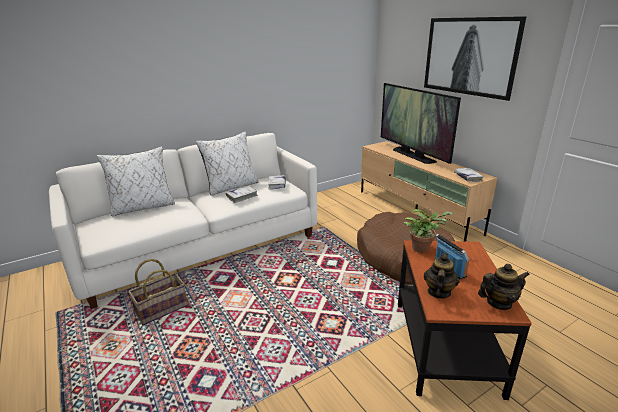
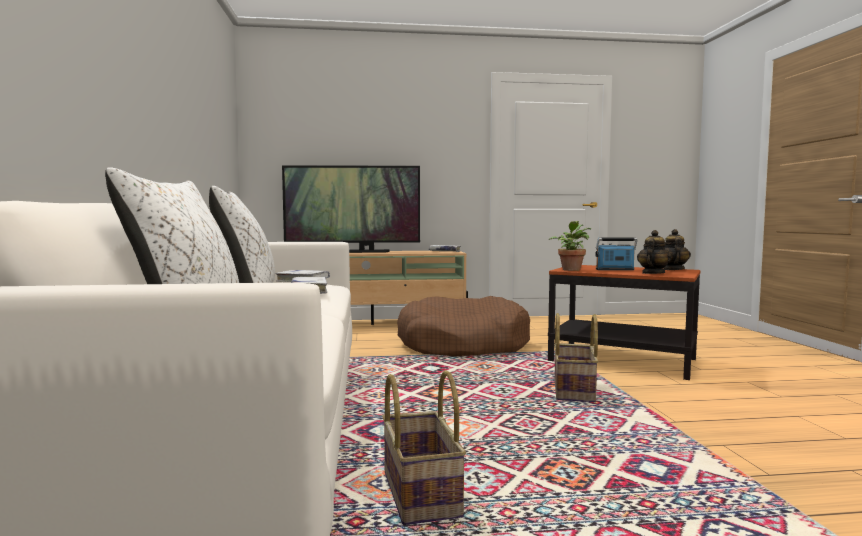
camera: 65 degrees left, 20 degrees down
(331, 331) = (575, 391): none -> basket
(438, 292) = (652, 273): teapot -> teapot turned 75 degrees clockwise
(469, 56) = (396, 130): picture -> none

